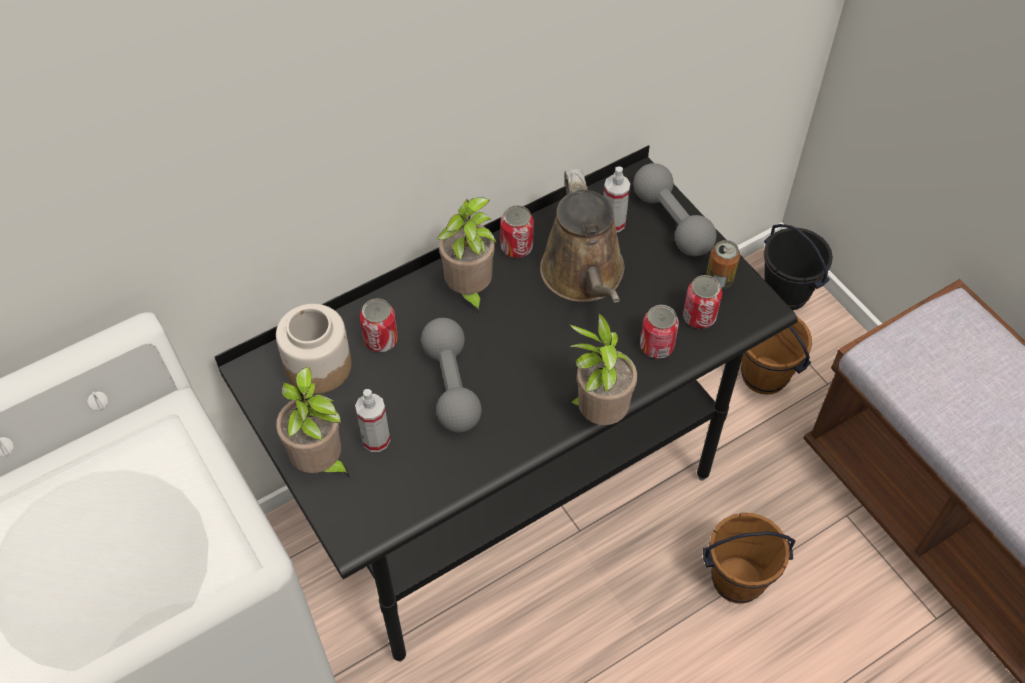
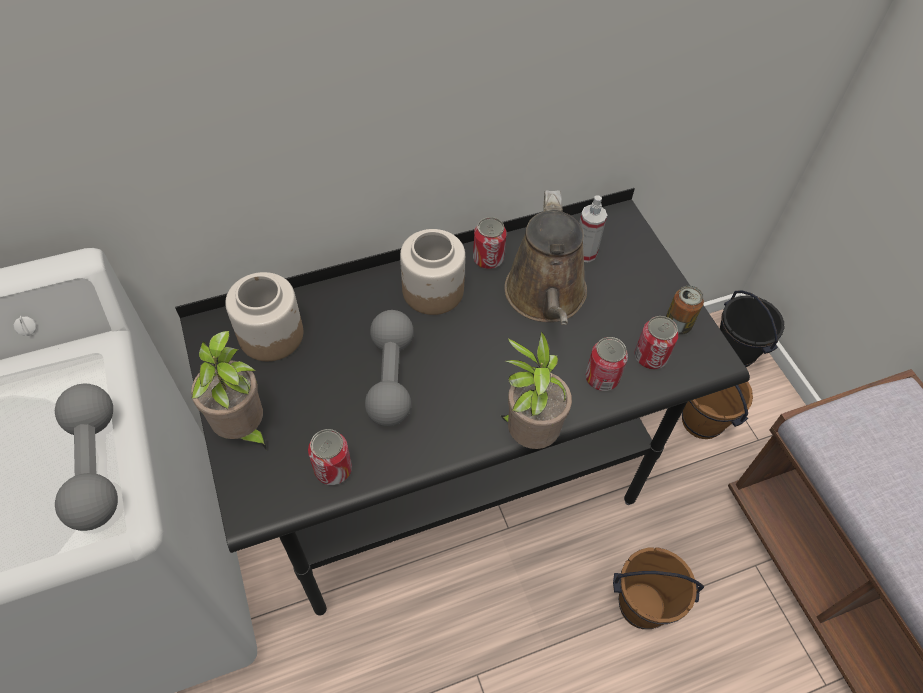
camera: 10 degrees right, 0 degrees up
(376, 440) = (303, 417): spray bottle -> none
(381, 340) = (337, 321): can -> can (333, 469)
(469, 291) = (432, 291): potted plant -> jar
(672, 222) = (641, 262): grey dumbbell -> grey dumbbell (95, 466)

